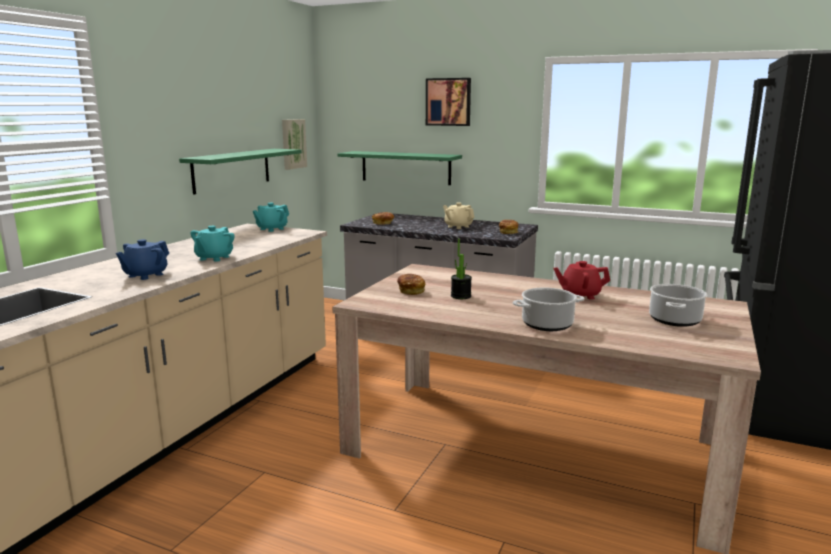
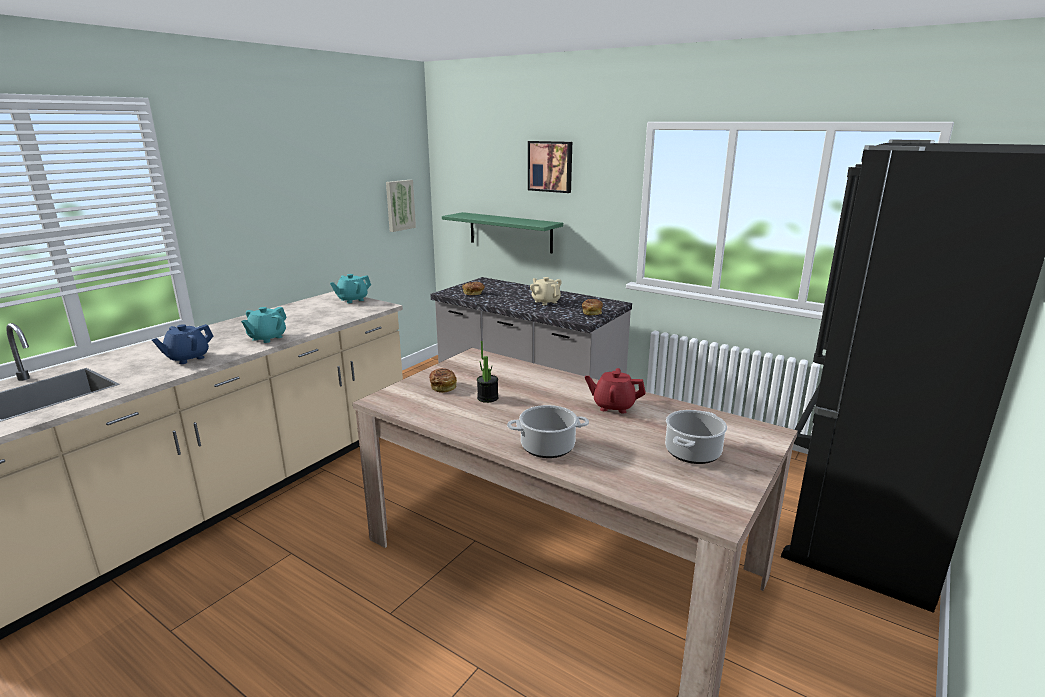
camera: 10 degrees right, 5 degrees up
(232, 170) = (326, 236): green shelf -> none

